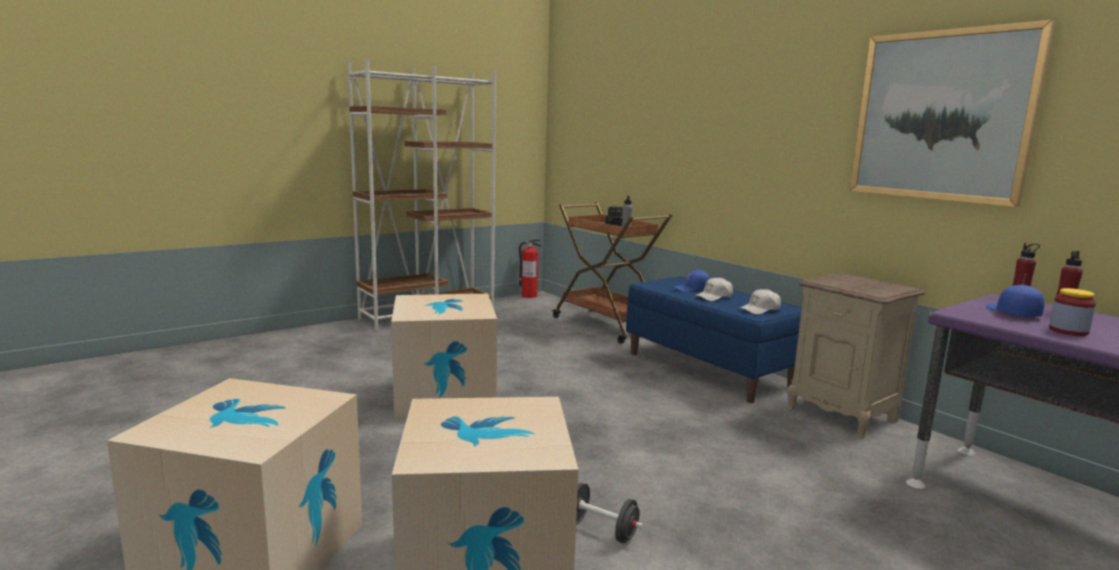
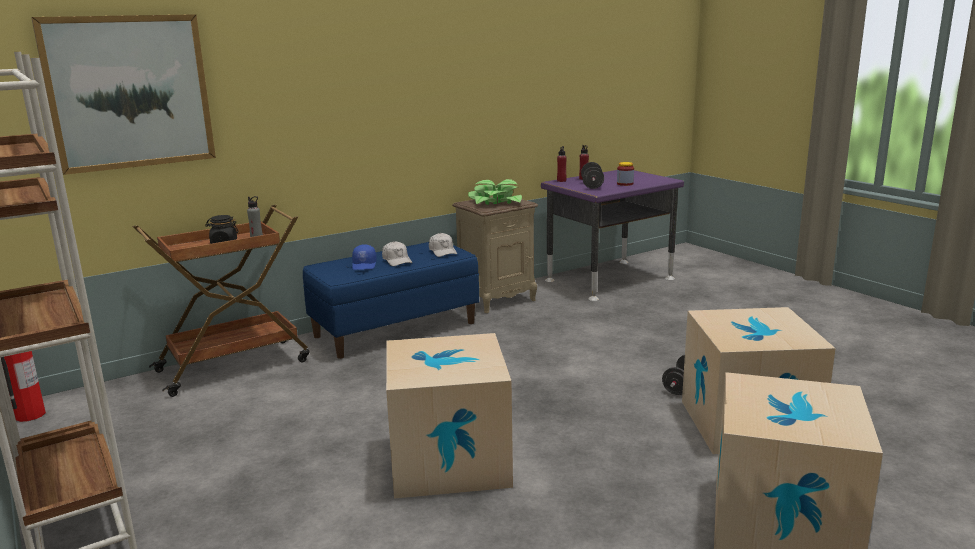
camera: 85 degrees left, 5 degrees up
(862, 284) = (495, 202): none -> potted plant
(942, 116) = (495, 75): picture -> picture (129, 92)
(1011, 313) = (592, 185): blue cap -> black dumbbell

